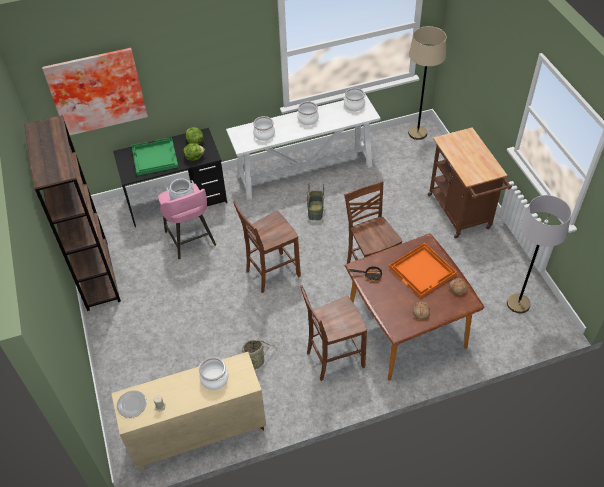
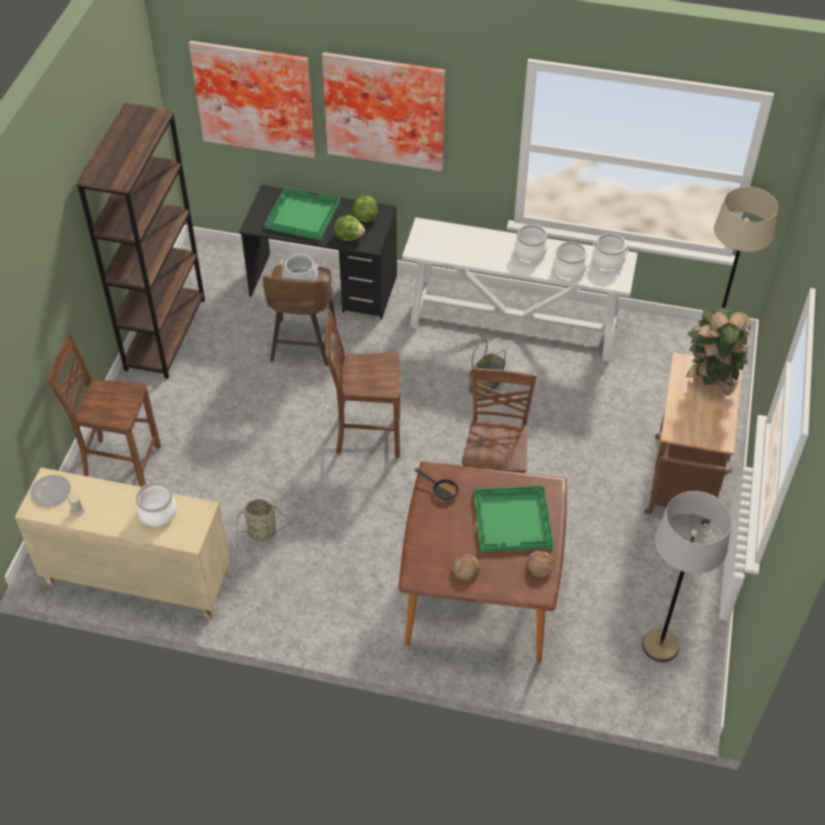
camera: 30 degrees right, 0 degrees up
(189, 64) = (385, 109): none -> picture
(191, 239) = (303, 344): pink stool -> brown stool
(264, 134) = (456, 246): cooking pot -> cooking pot (569, 268)
(333, 359) = (358, 581): brown chair -> brown chair (120, 462)
(423, 271) = (513, 521): orange tray -> green tray
(463, 142) = (710, 378): none -> potted plant

